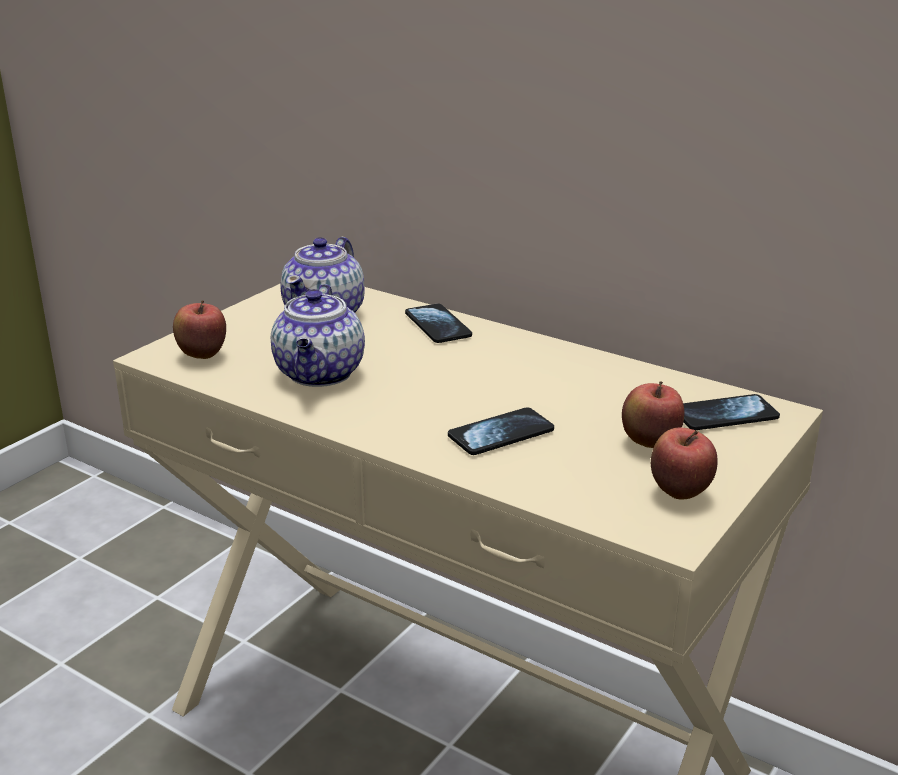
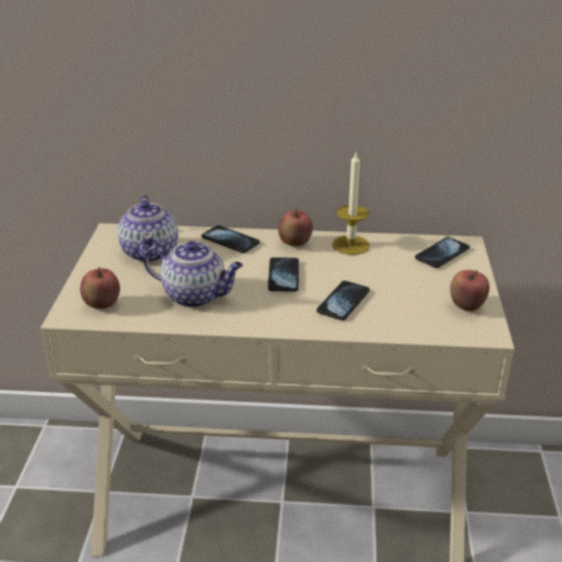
camera: 30 degrees left, 5 degrees up
(320, 375) = (196, 296): teapot -> teapot turned 45 degrees counterclockwise
(457, 382) = (283, 276): none -> phone
(596, 370) = (350, 245): none -> candle
(650, 444) = (424, 283): apple -> apple (295, 244)

